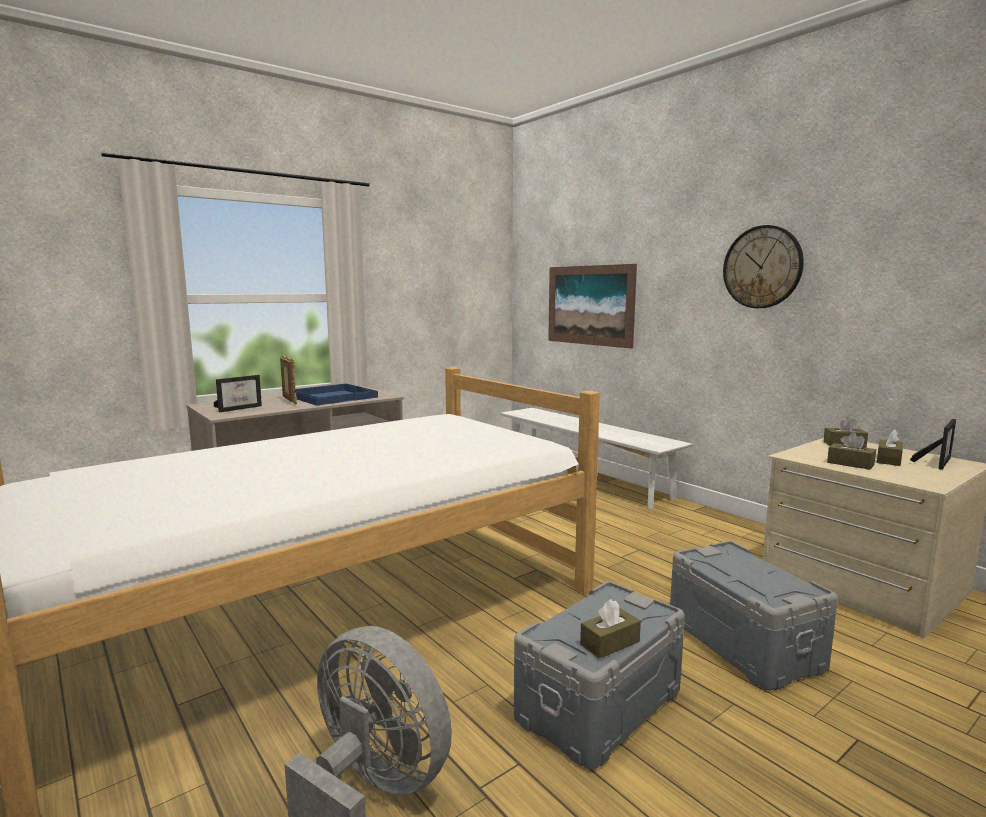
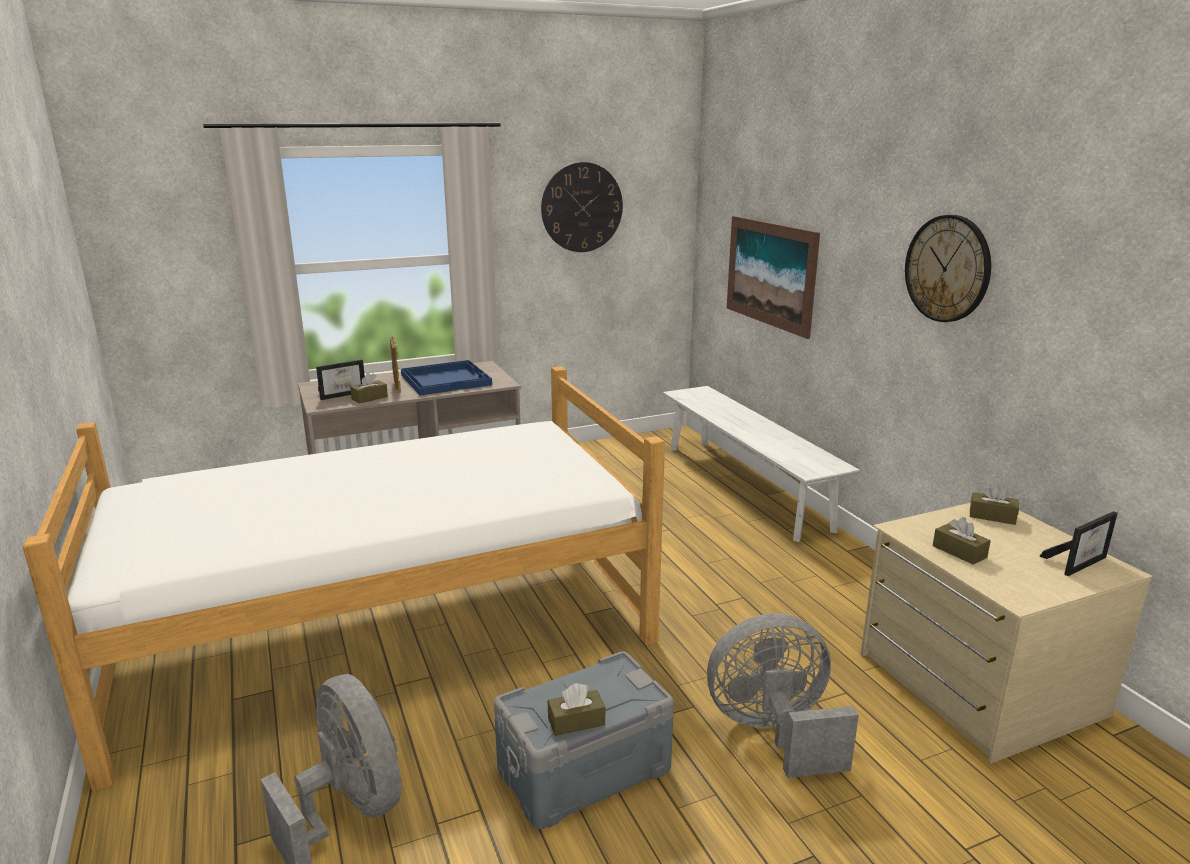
camera: 15 degrees right, 10 degrees up
(430, 261) = (582, 207): none -> wall clock
(742, 644) = (774, 732): grey storage box -> grey fan
(888, 460) = (1017, 551): brown tissue box -> brown tissue box (369, 398)

